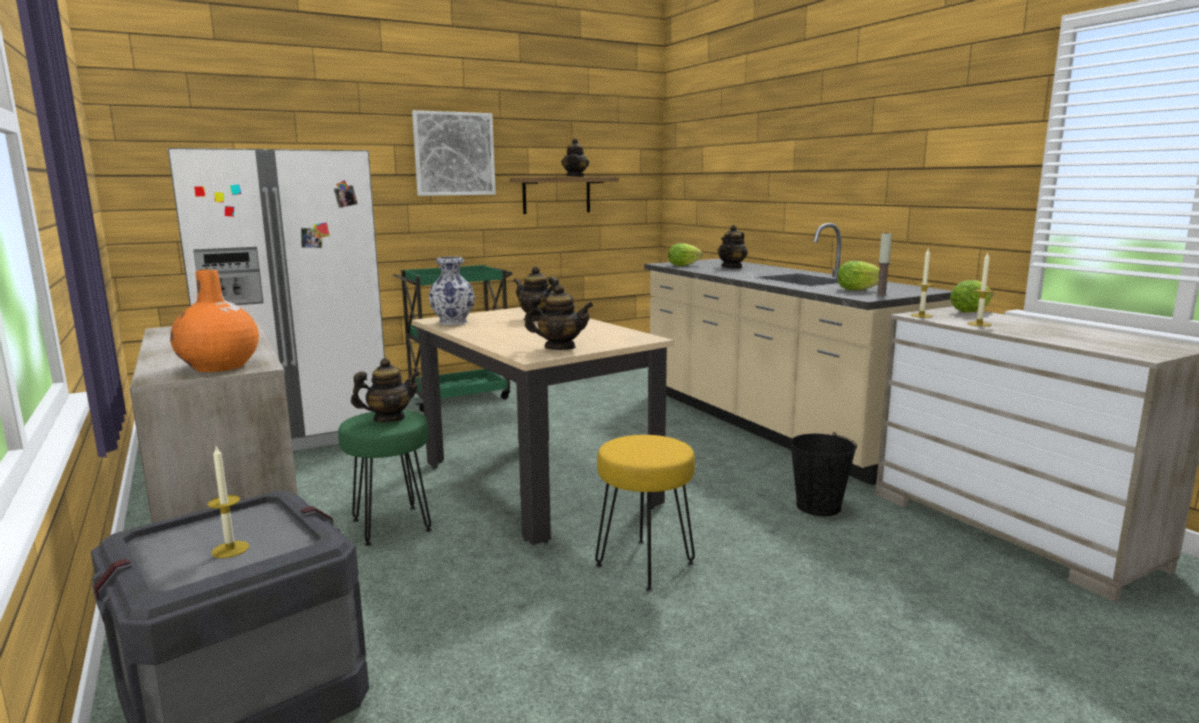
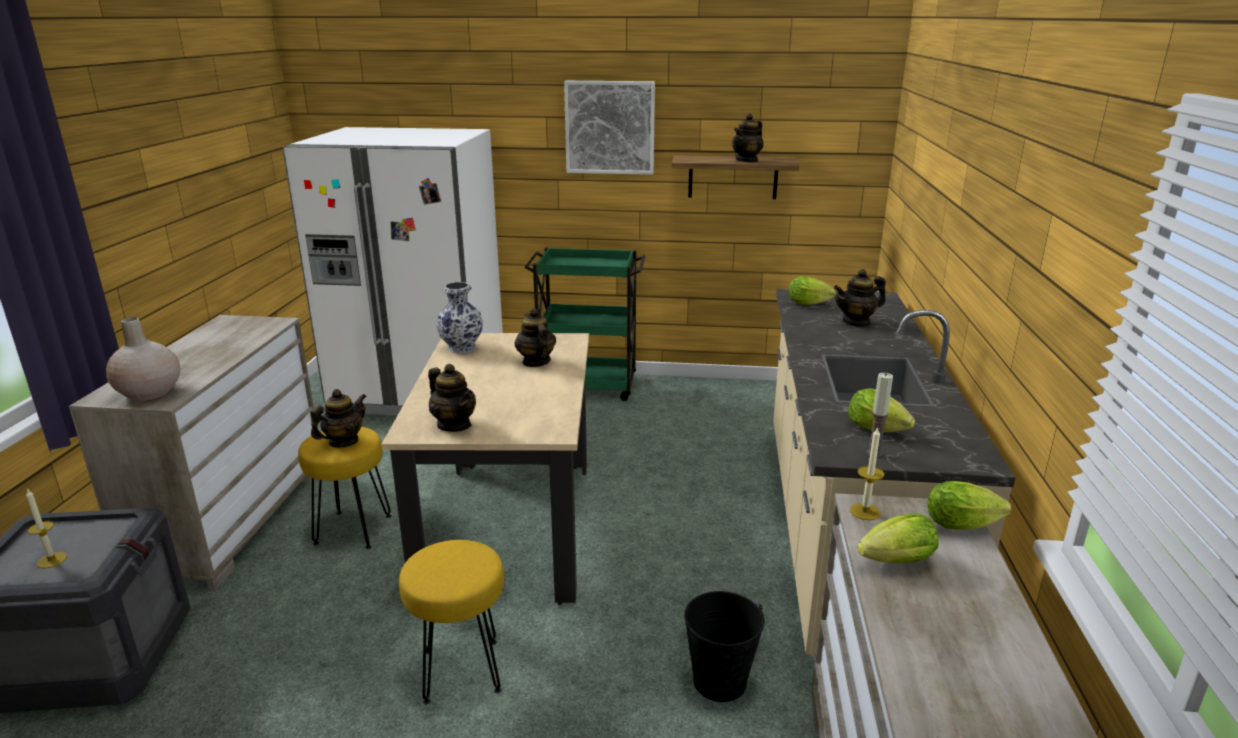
camera: 35 degrees right, 10 degrees up
(219, 366) = (149, 393): orange vase -> beige vase
(389, 419) = (343, 442): teapot -> teapot turned 60 degrees counterclockwise
(390, 525) = (352, 529): green stool -> yellow stool
(979, 324) = (893, 562): candle -> lettuce

